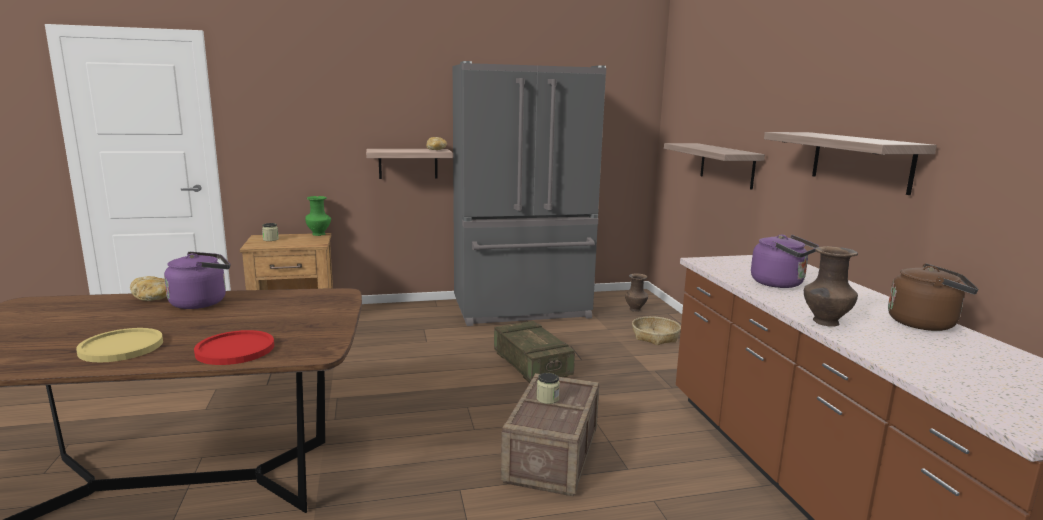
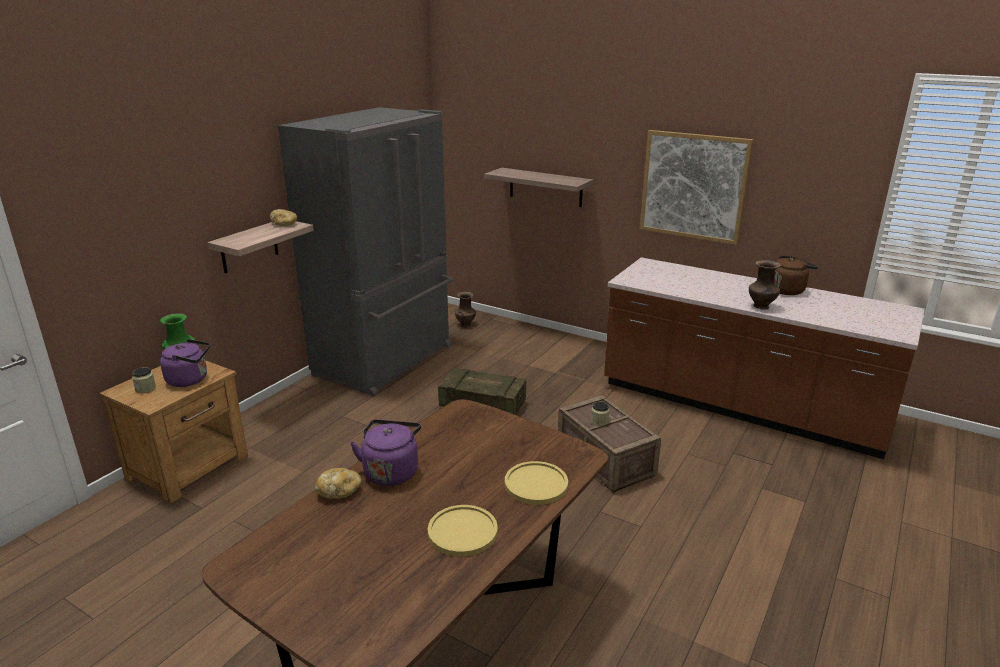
camera: 45 degrees left, 10 degrees up
(235, 349) = (536, 484): red plate -> yellow plate
(655, 337) = (516, 343): basket -> none
(780, 284) = (693, 285): purple kettle -> purple kettle (190, 380)
(860, 161) = (693, 186): shelf -> picture

